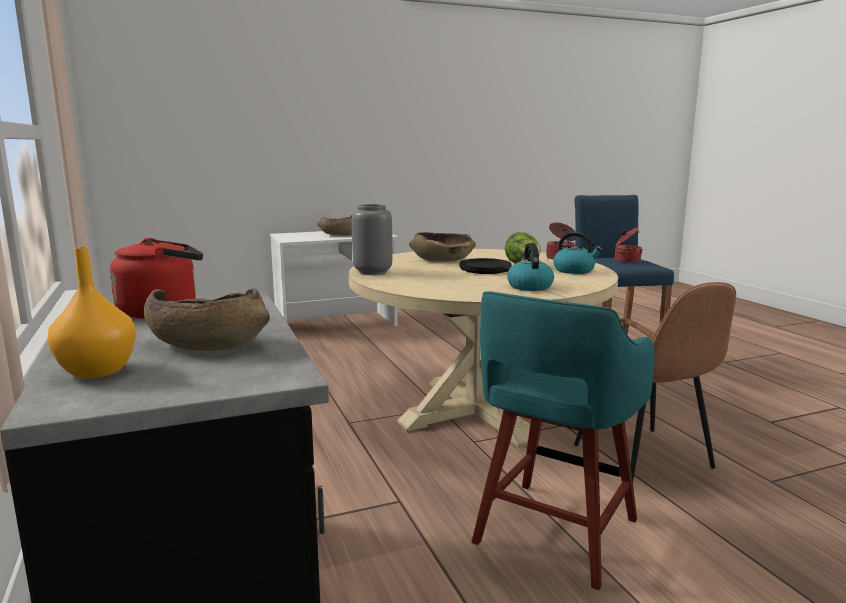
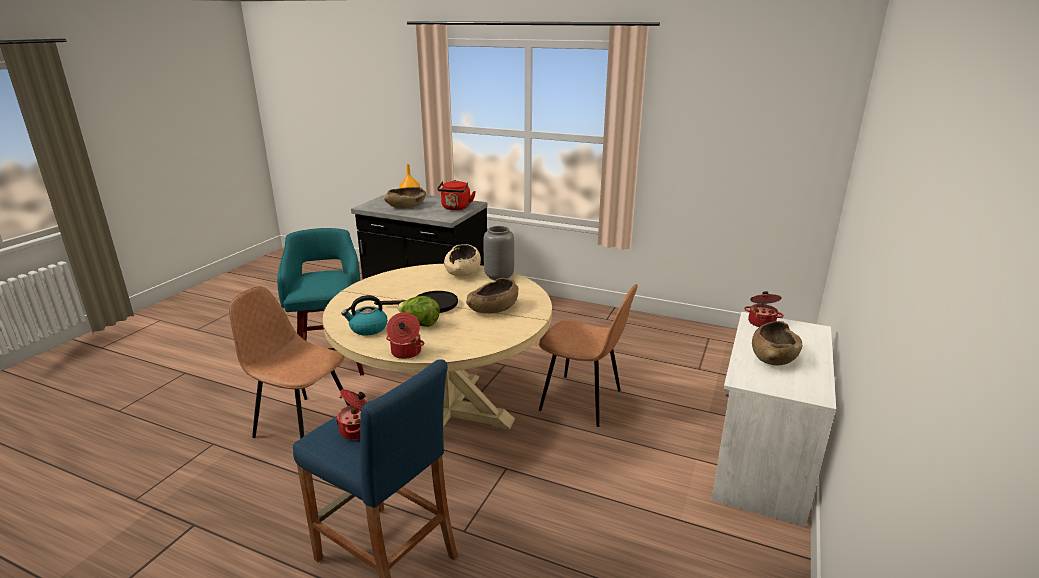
camera: 135 degrees right, 10 degrees up
(292, 239) = (761, 322): none -> cooking pot
(354, 374) = (583, 401): none -> brown chair
(393, 281) = (463, 272): none -> beige bowl
(529, 286) = (376, 294): kettle -> none

